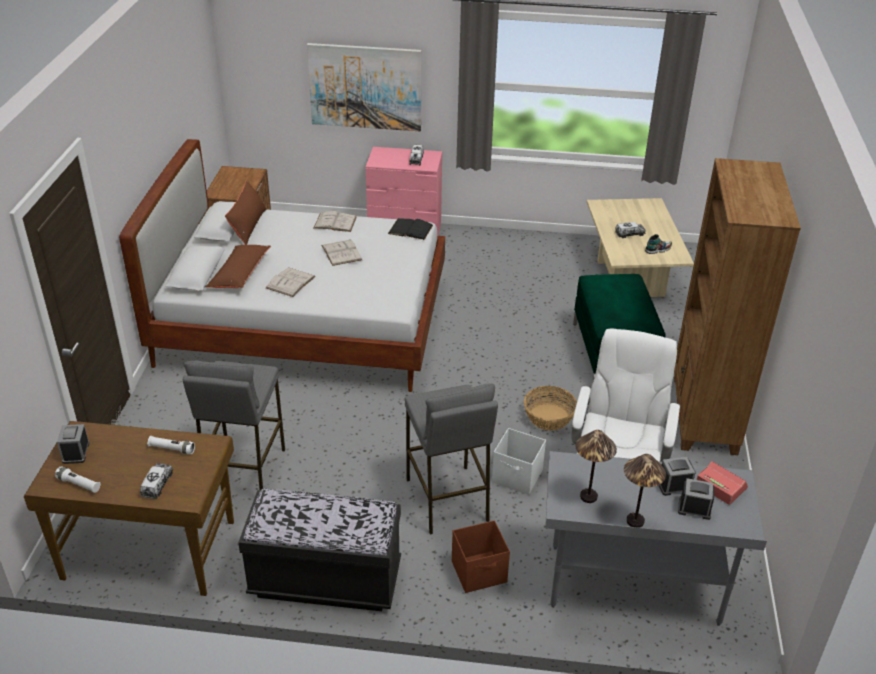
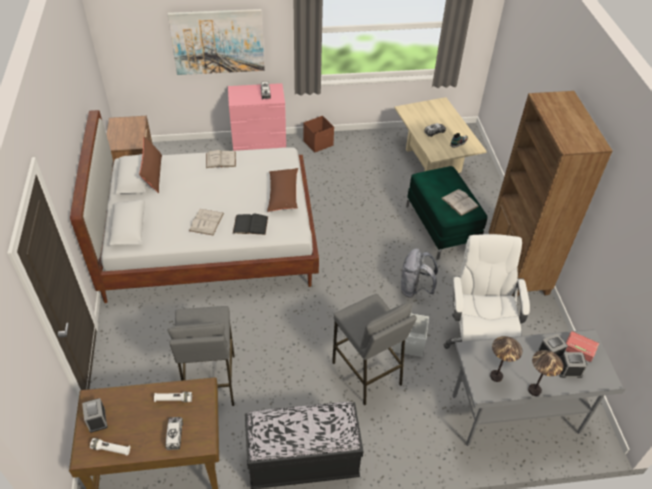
camera: 15 degrees left, 10 degrees up
(240, 274) = (163, 220): brown pillow -> brown pillow (283, 194)
(341, 252) = (236, 187): white book -> white book (459, 202)
(410, 229) = (280, 157): black book -> black book (250, 225)
(480, 572) = (409, 429): brown storage box -> brown storage box (318, 143)
(549, 417) = (415, 289): basket -> grey backpack

